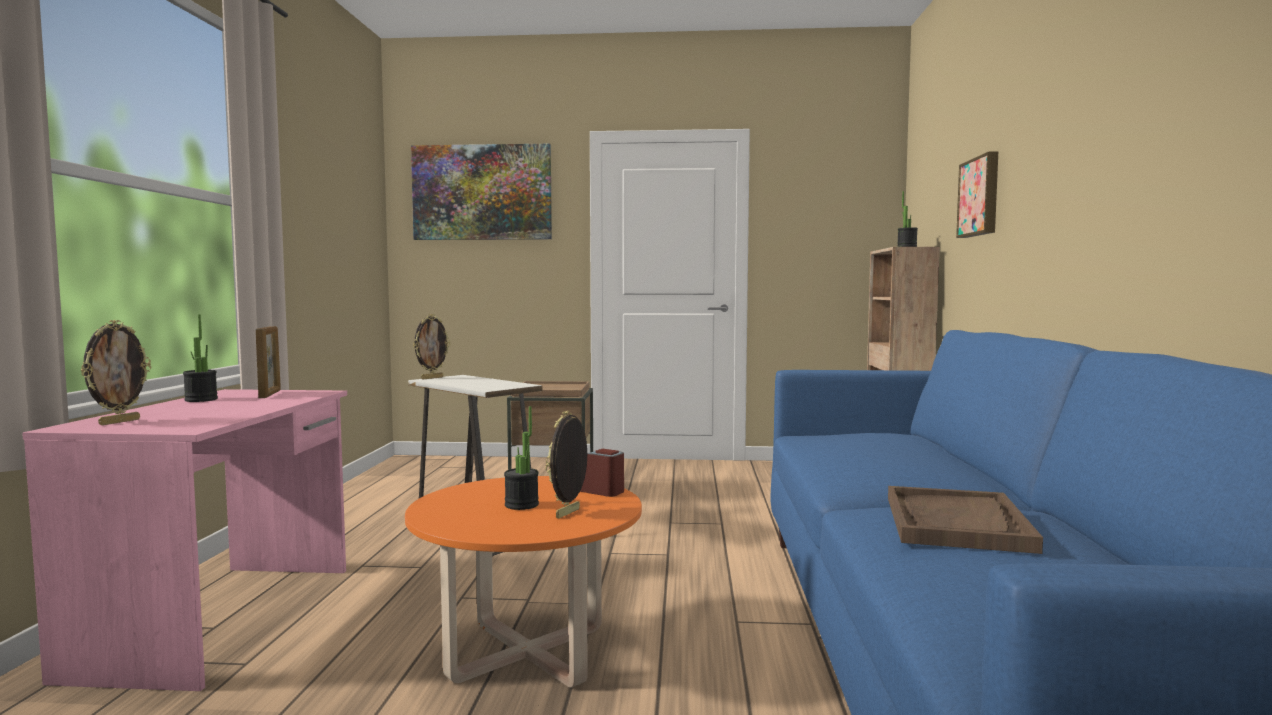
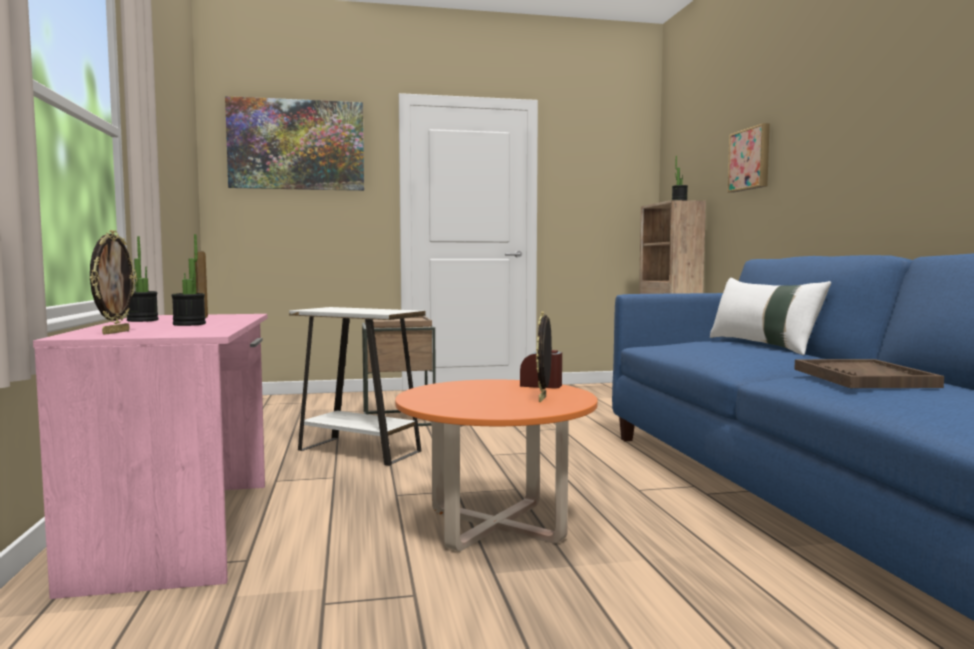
camera: 15 degrees left, 0 degrees up
(432, 378) = (309, 308): picture frame -> none
(521, 505) = (494, 396): potted plant -> potted plant (189, 324)
(931, 448) = (763, 346): none -> white pillow

